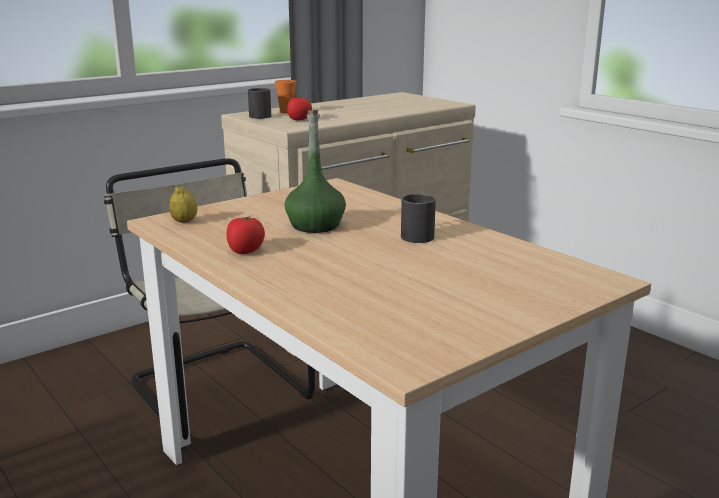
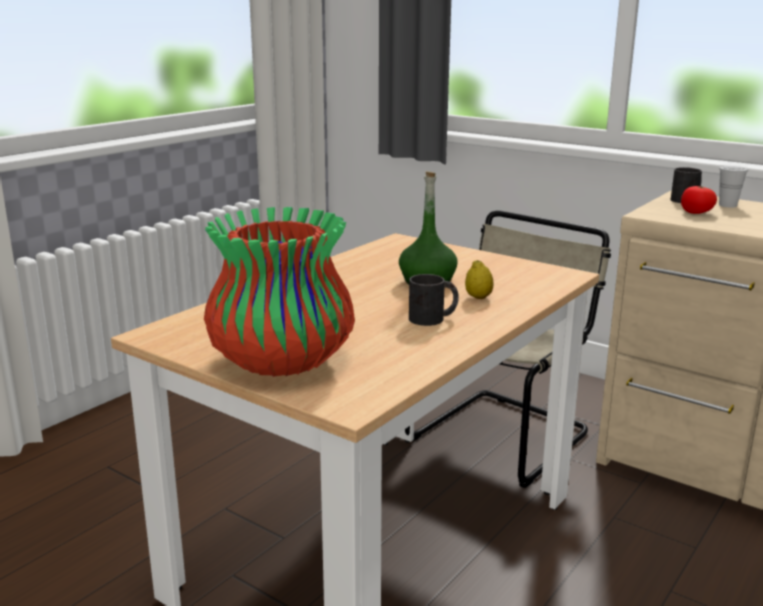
camera: 75 degrees right, 0 degrees up
(184, 221) = (403, 246): lemon -> lemon (478, 297)
(245, 250) = (348, 270): tomato -> none
(286, 112) = (727, 205): orange cup -> white cup
(510, 298) = (282, 362): none -> vase

